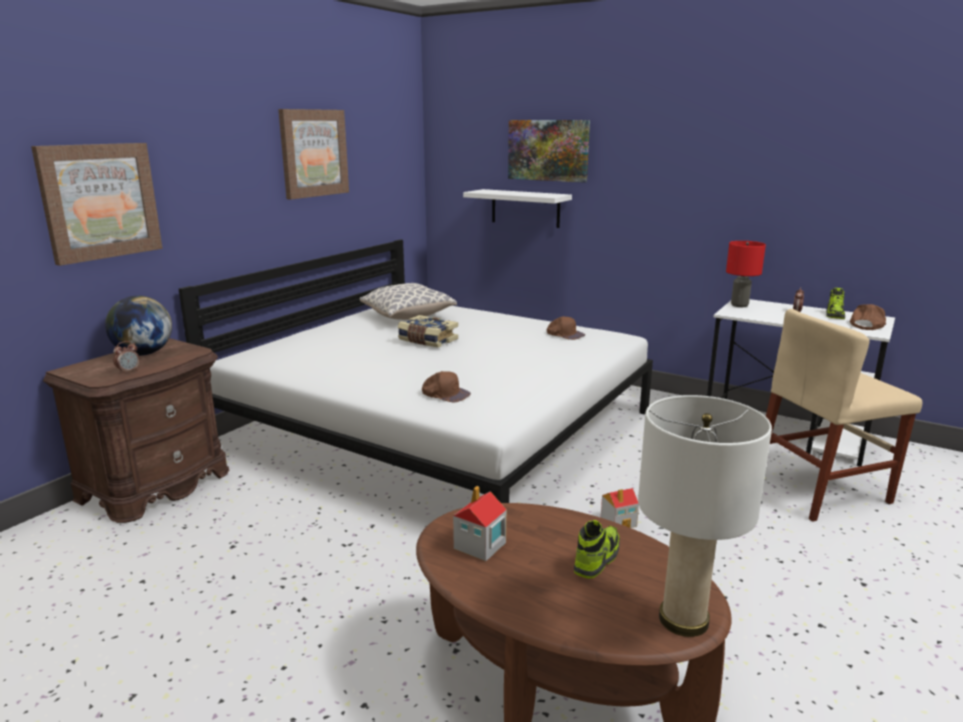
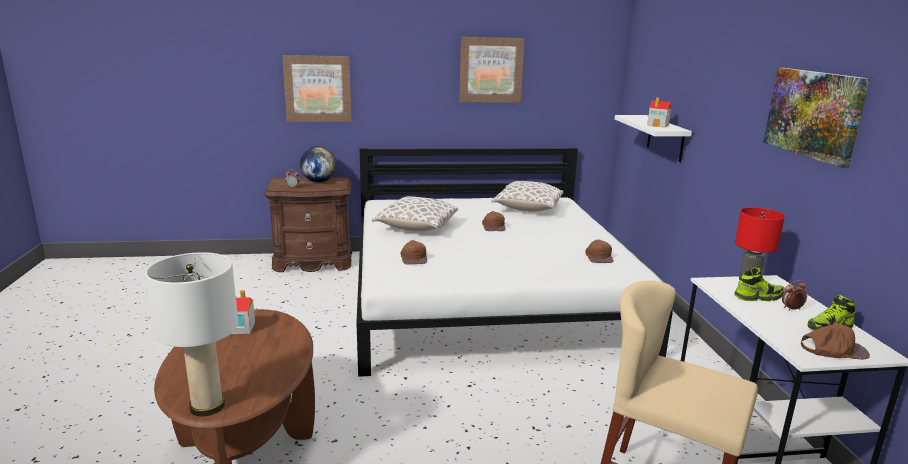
camera: 50 degrees right, 0 degrees up
(358, 368) = (416, 227): none -> pillow
(427, 340) = (494, 226): book -> brown cap
(548, 150) = (684, 85): picture -> picture (813, 114)
(596, 559) = (255, 363): shoe -> shoe (758, 297)
(619, 522) = (456, 405): toy house -> toy house (658, 125)

